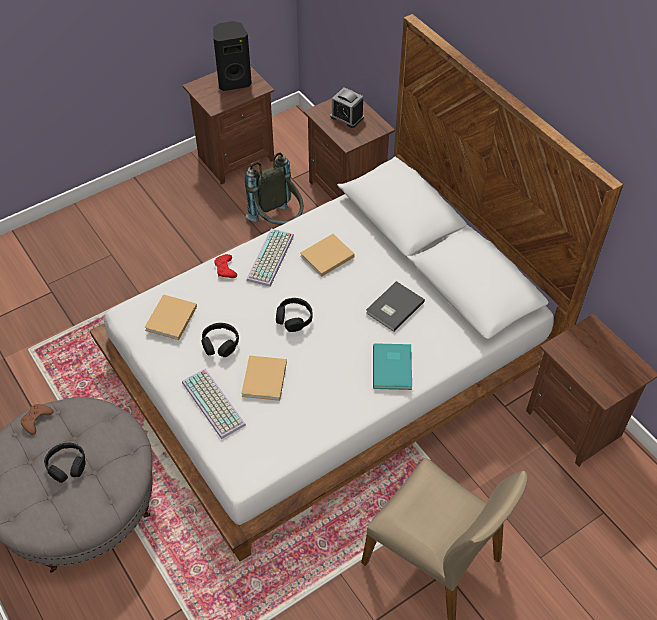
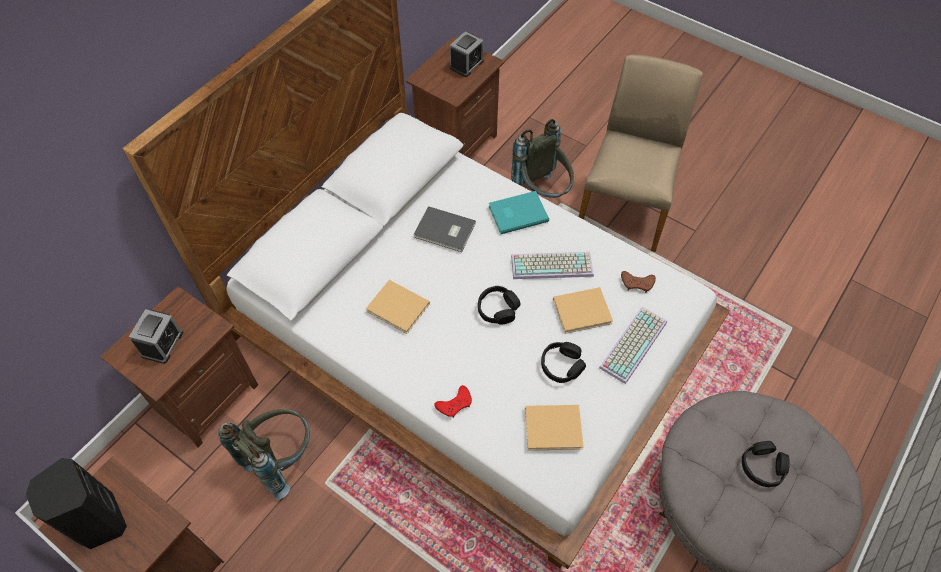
camera: 110 degrees left, 5 degrees up
(36, 420) = (734, 531): brown game controller -> brown game controller (637, 283)
(271, 258) = (421, 361): keyboard -> keyboard (553, 264)
(480, 483) = (542, 192): none -> grey backpack
(606, 372) = (466, 64): none -> alarm clock

